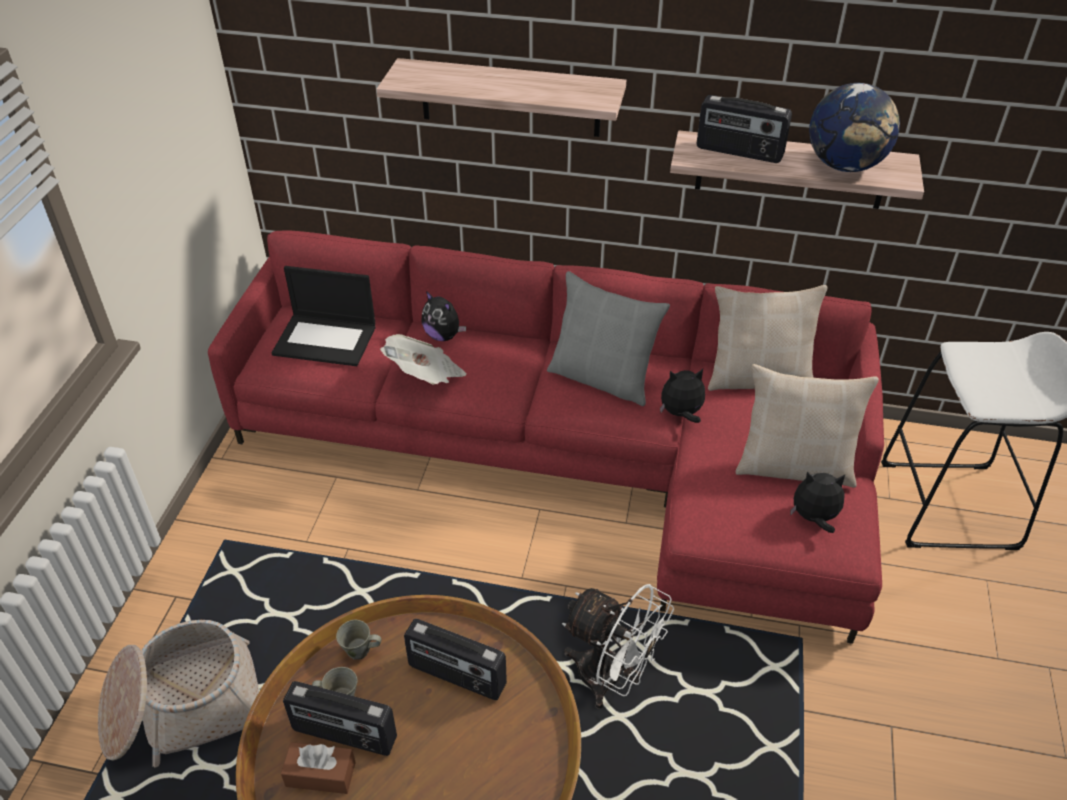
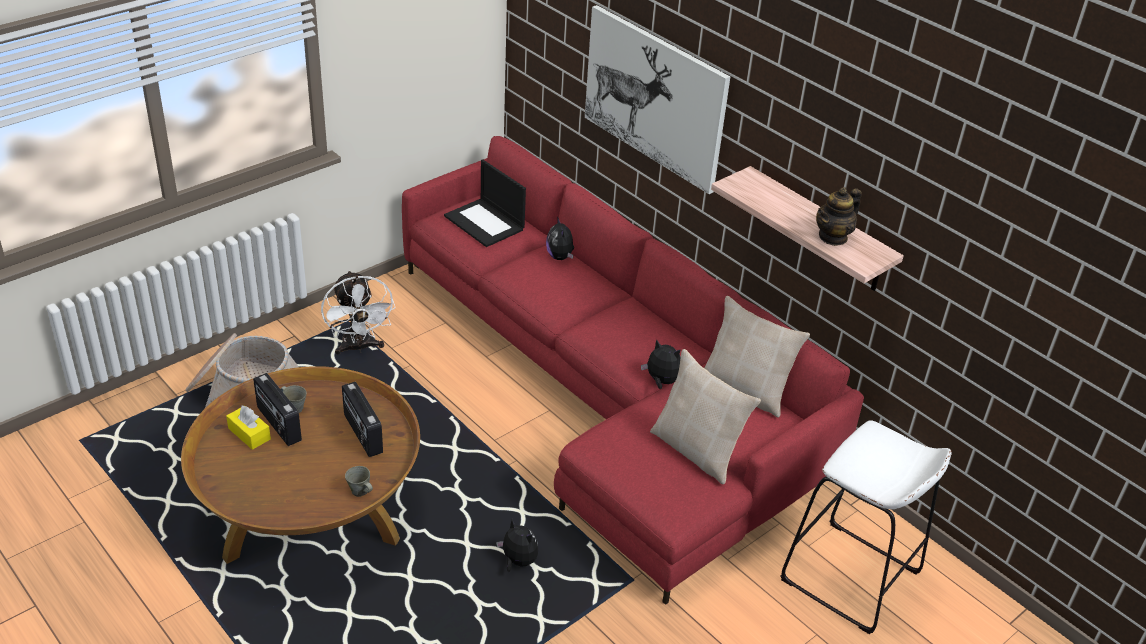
camera: 35 degrees right, 5 degrees down
(320, 774) = (249, 434): brown tissue box -> yellow tissue box
(360, 650) = (327, 392): grey mug -> grey mug (360, 491)
(425, 376) = (521, 273): newspaper -> none
(510, 98) = (654, 97): shelf -> picture
(602, 378) = (633, 333): grey pillow -> none
(611, 679) = (485, 523): white fan -> white fan (359, 348)
(739, 152) = (770, 196): radio -> none
(814, 518) = (670, 484): plush toy -> plush toy (518, 561)
(845, 166) = (833, 237): globe -> teapot

